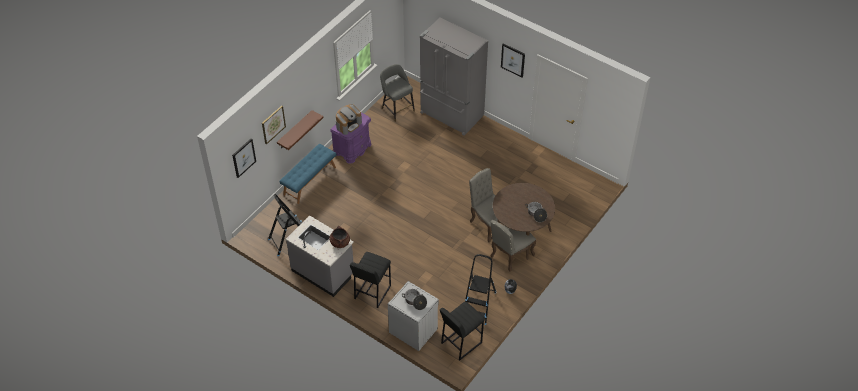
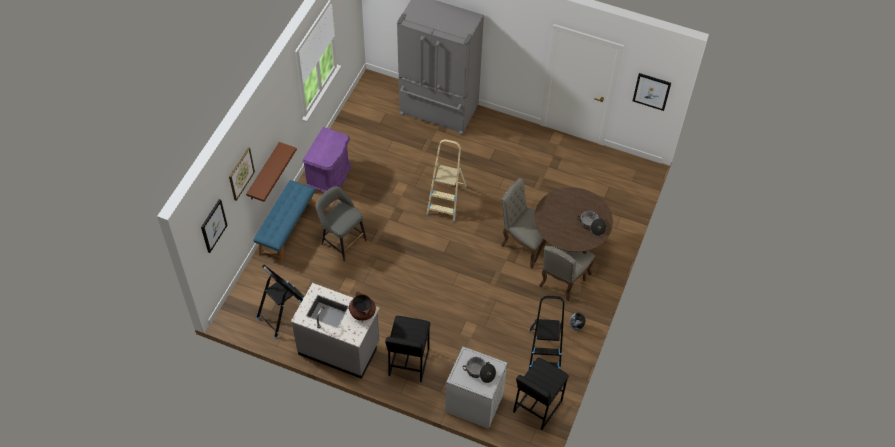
camera: 15 degrees left, 5 degrees up
(348, 124) = (324, 150): coffee machine -> none
(397, 108) = (369, 114): grey stool -> grey stool (342, 240)
(437, 181) = (446, 201): none -> beige step ladder
(513, 60) = (519, 34): picture -> picture (651, 91)

